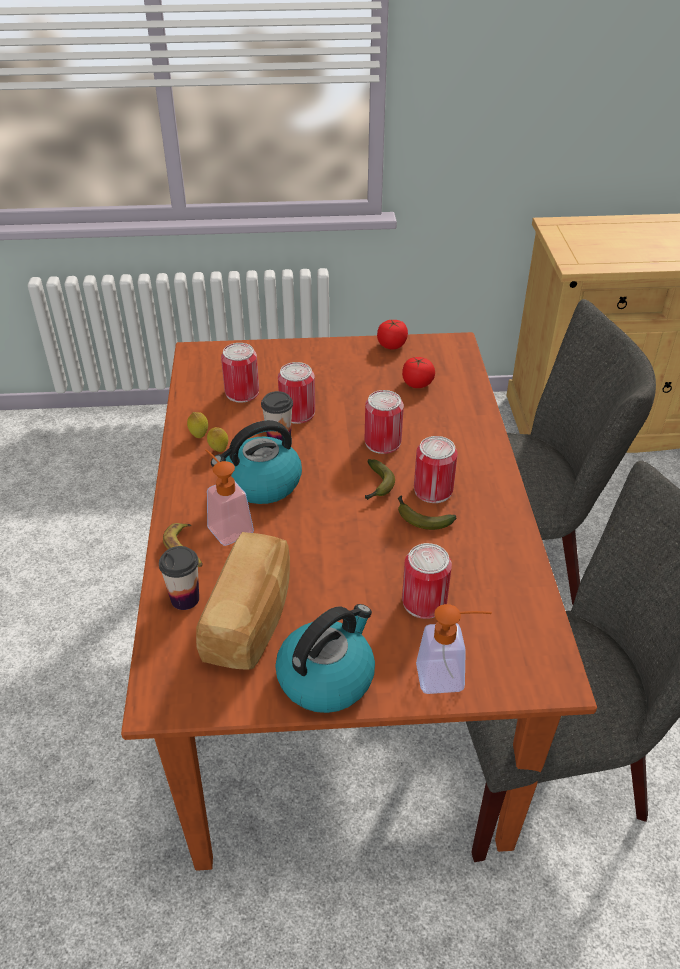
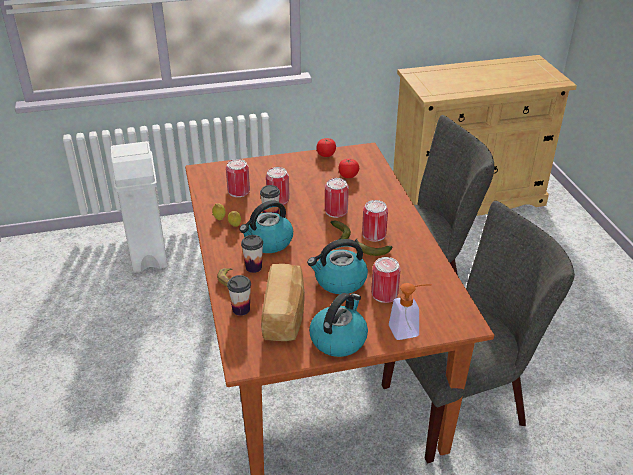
camera: 10 degrees left, 5 degrees down
(139, 460) = (148, 254): none -> white trash can
(226, 526) = (253, 267): soap dispenser -> cup
(356, 568) = (339, 281): none -> kettle

